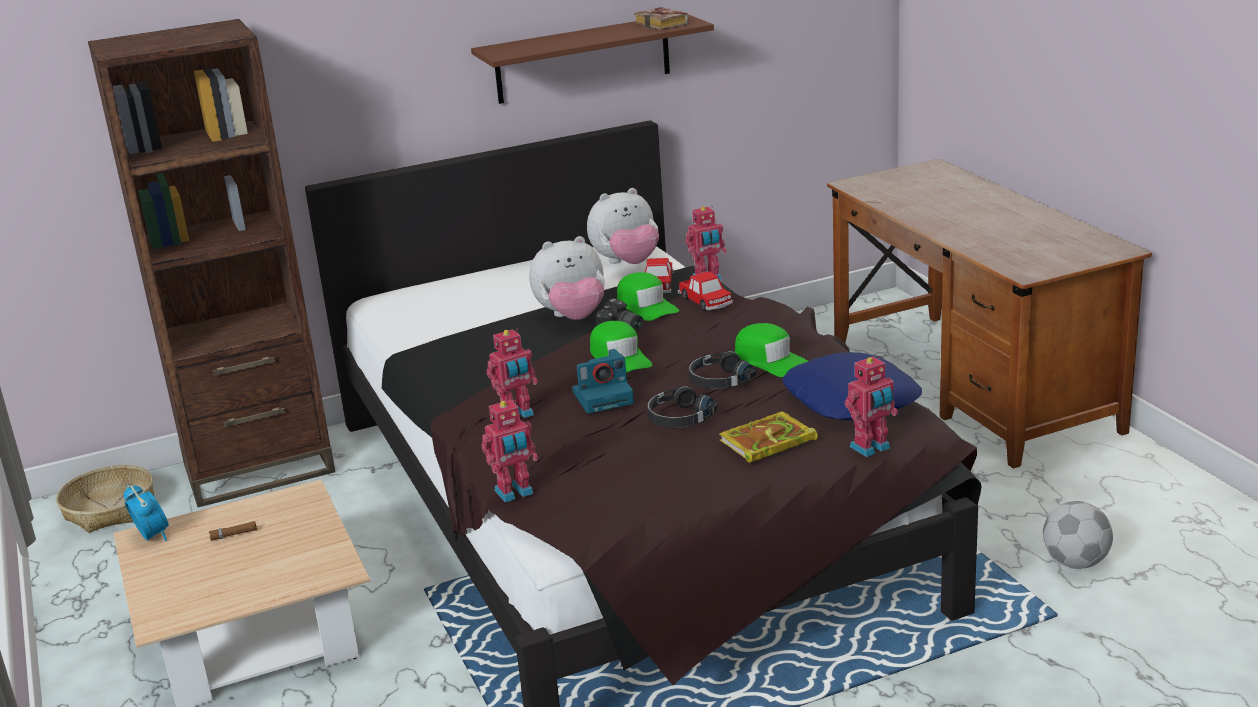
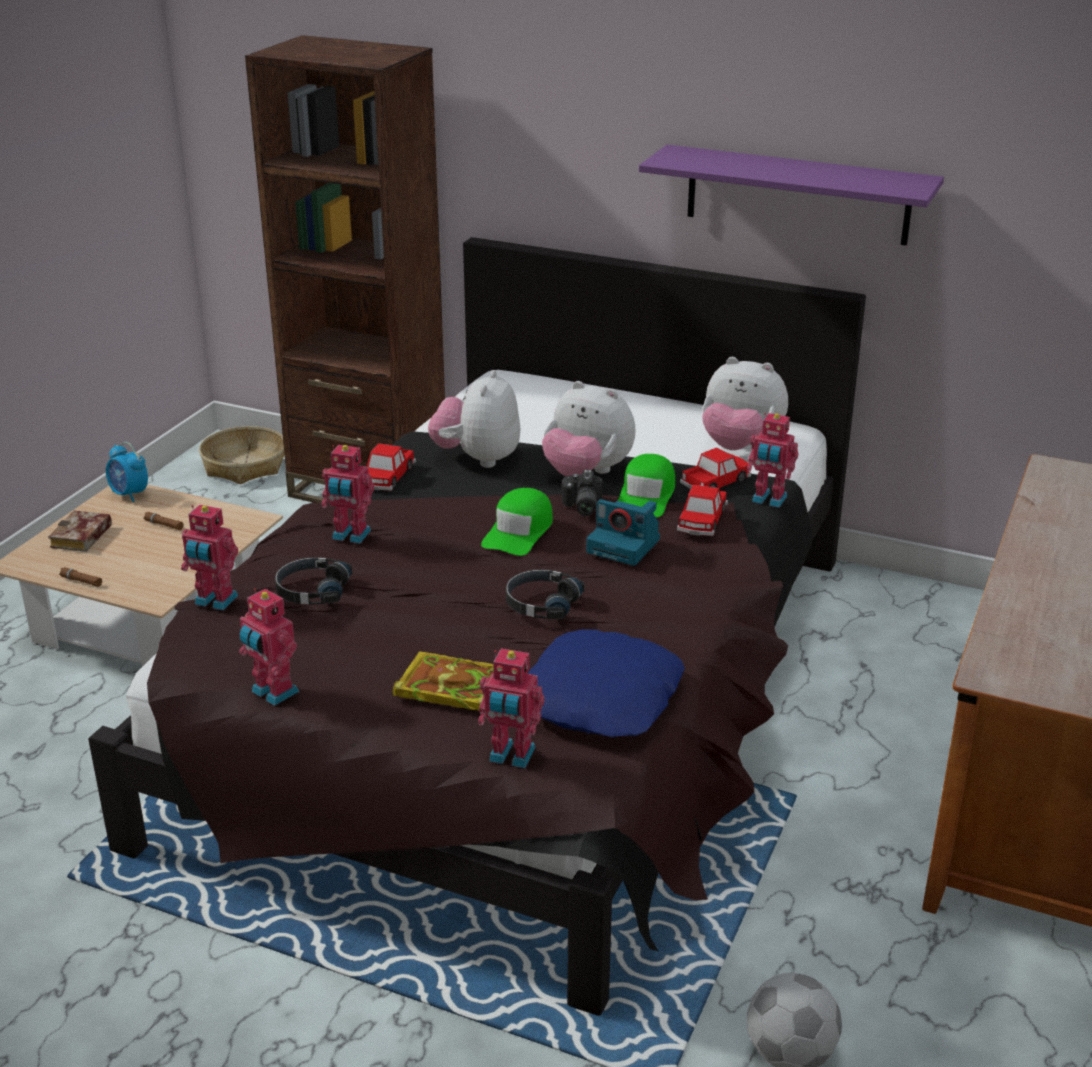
camera: 45 degrees right, 5 degrees up
(152, 536) = (129, 494): alarm clock -> alarm clock turned 120 degrees clockwise
(248, 600) = (81, 581): none -> brown flashlight
(444, 382) = (387, 477): none -> toy car
(482, 344) = (477, 459): none -> plush toy
(583, 59) = (797, 195): brown shelf -> purple shelf
(604, 397) = (433, 560): camera -> camera (625, 546)
(664, 24) = (883, 182): book -> book (82, 538)
(672, 508) = (272, 693): none -> toy robot
(679, 418) = (439, 617): black headphones -> black headphones (312, 591)
(770, 360) = (621, 612): green cap -> none

